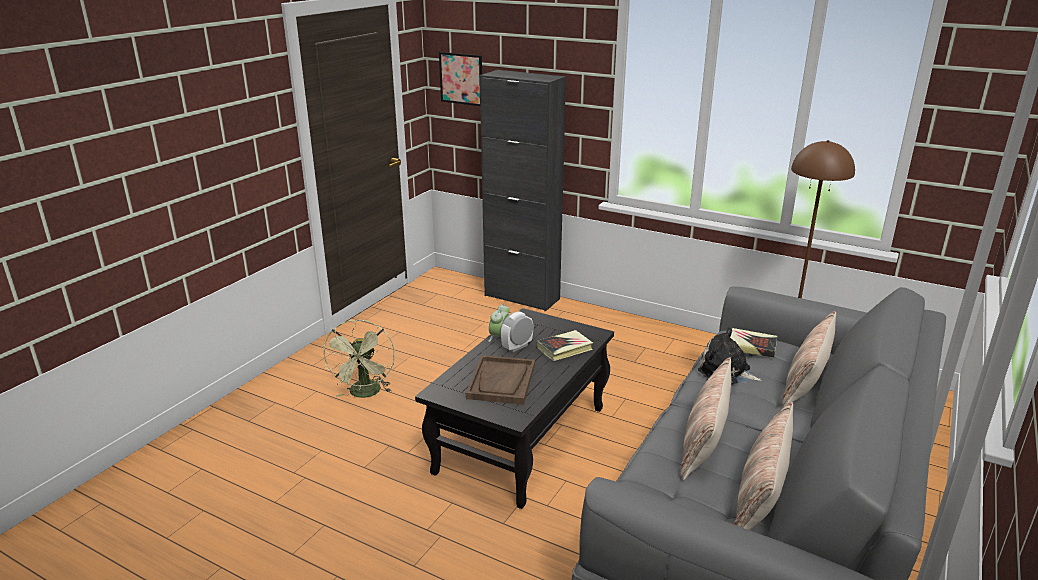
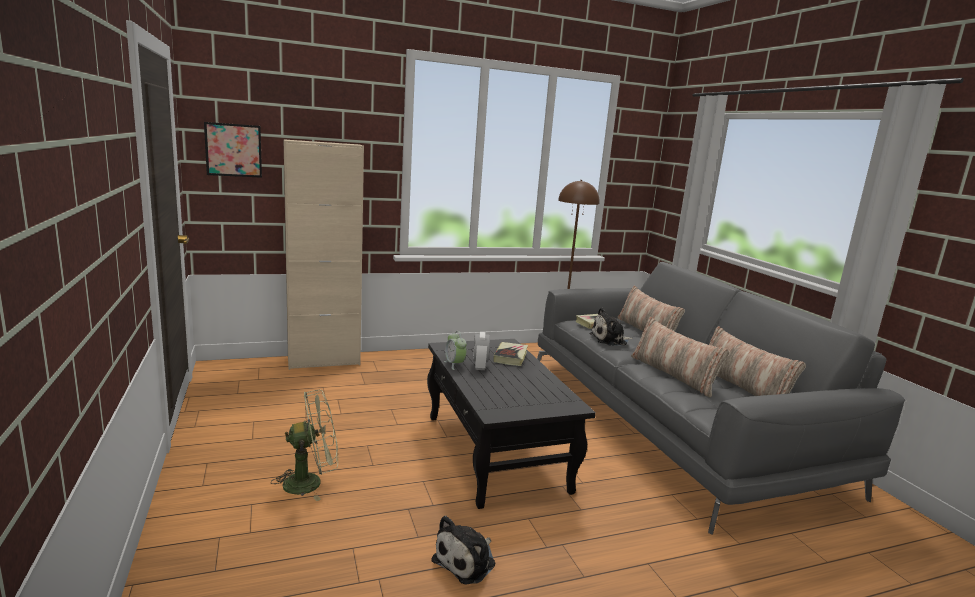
camera: 50 degrees left, 10 degrees down
(364, 501) = (467, 561): none -> plush toy
(365, 394) = (311, 482): green fan -> green fan turned 60 degrees counterclockwise
(501, 382) = (519, 390): brown tray -> none
(522, 297) = (324, 361): black cabinet -> beige cabinet

